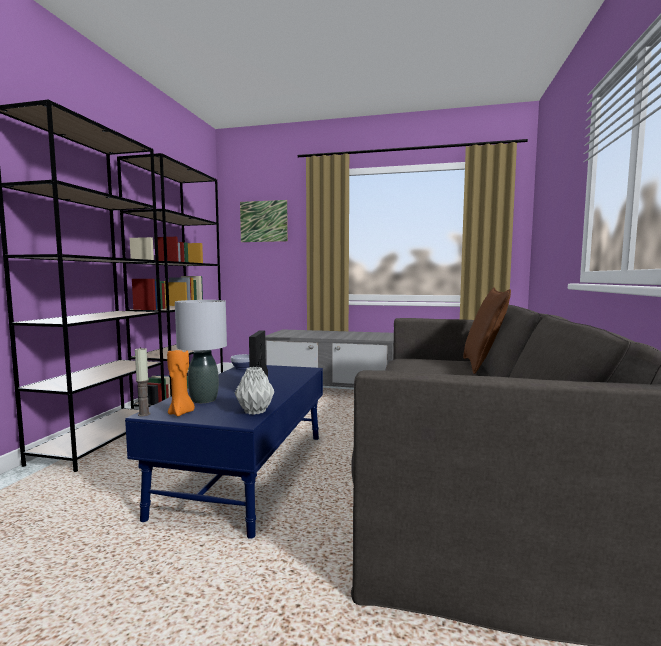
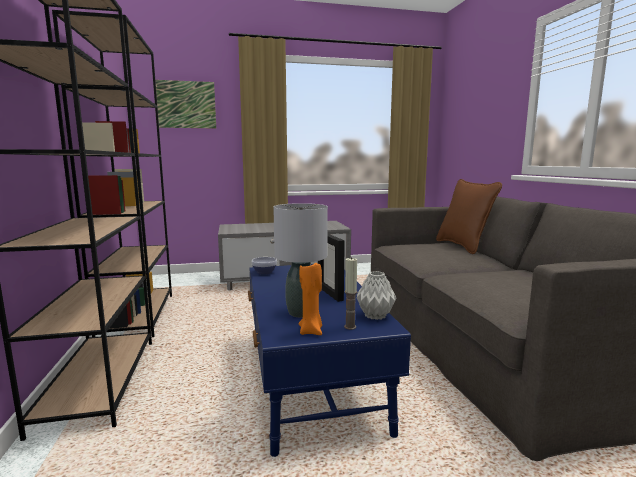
camera: 25 degrees left, 5 degrees up
(144, 414) = (275, 340): candle -> candle (350, 327)

